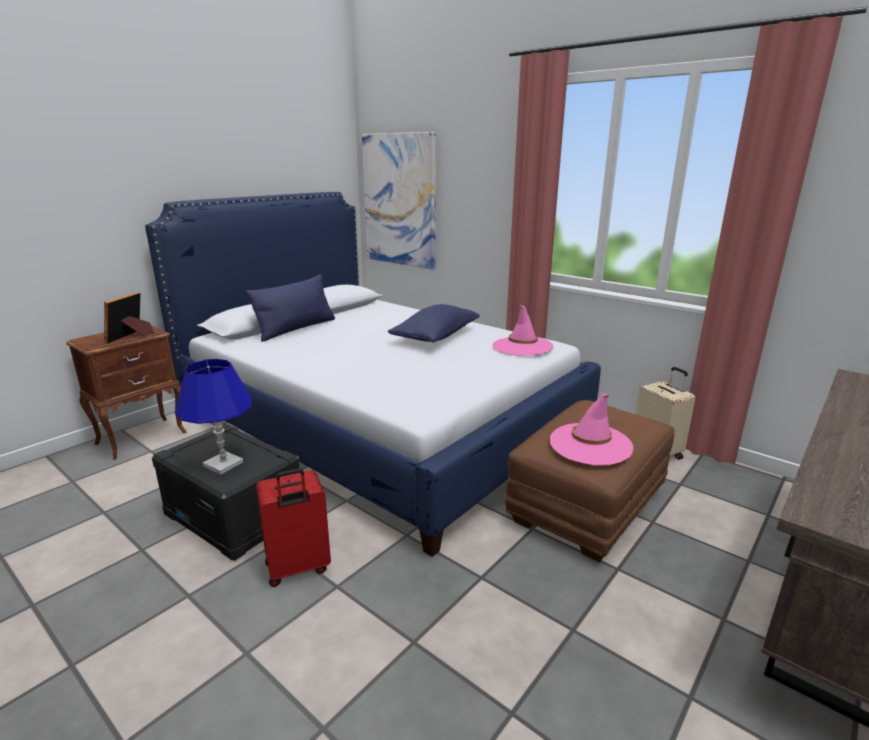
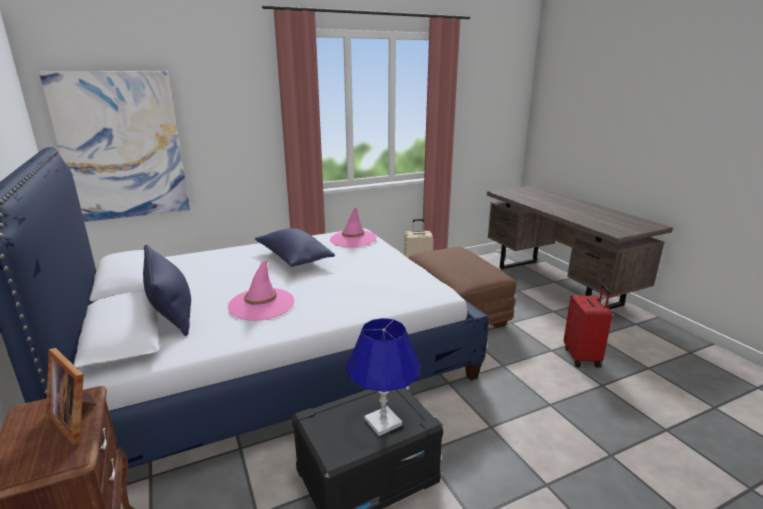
camera: 65 degrees left, 0 degrees up
(298, 568) = (464, 444): red suitcase -> red suitcase (582, 357)
(590, 444) = (475, 267): pink hat -> pink hat (261, 304)

